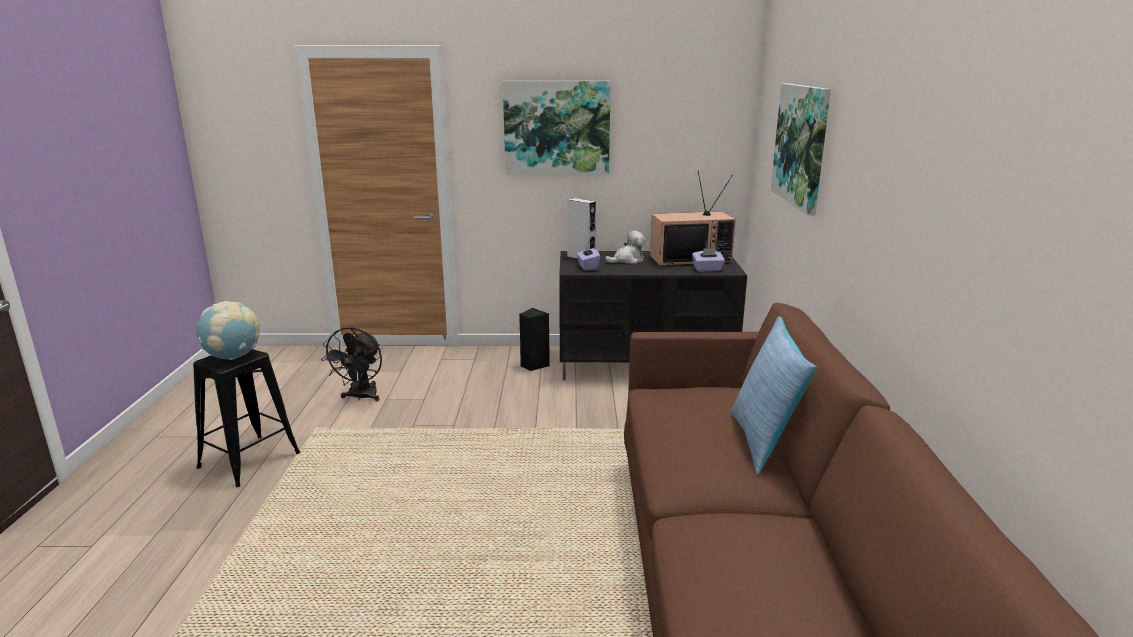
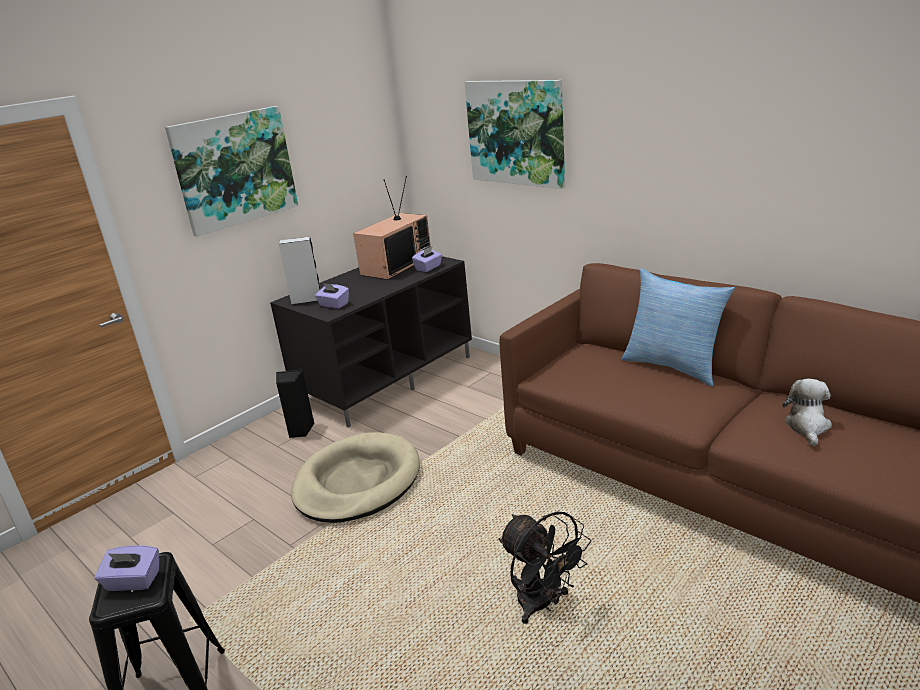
camera: 45 degrees left, 5 degrees up
(233, 357) = (133, 582): globe -> purple tissue box
(361, 397) = (180, 560): black fan -> black fan (542, 605)
(505, 415) = (357, 482): none -> beige dog bed
(627, 260) = (351, 286): plush toy -> plush toy (807, 426)

